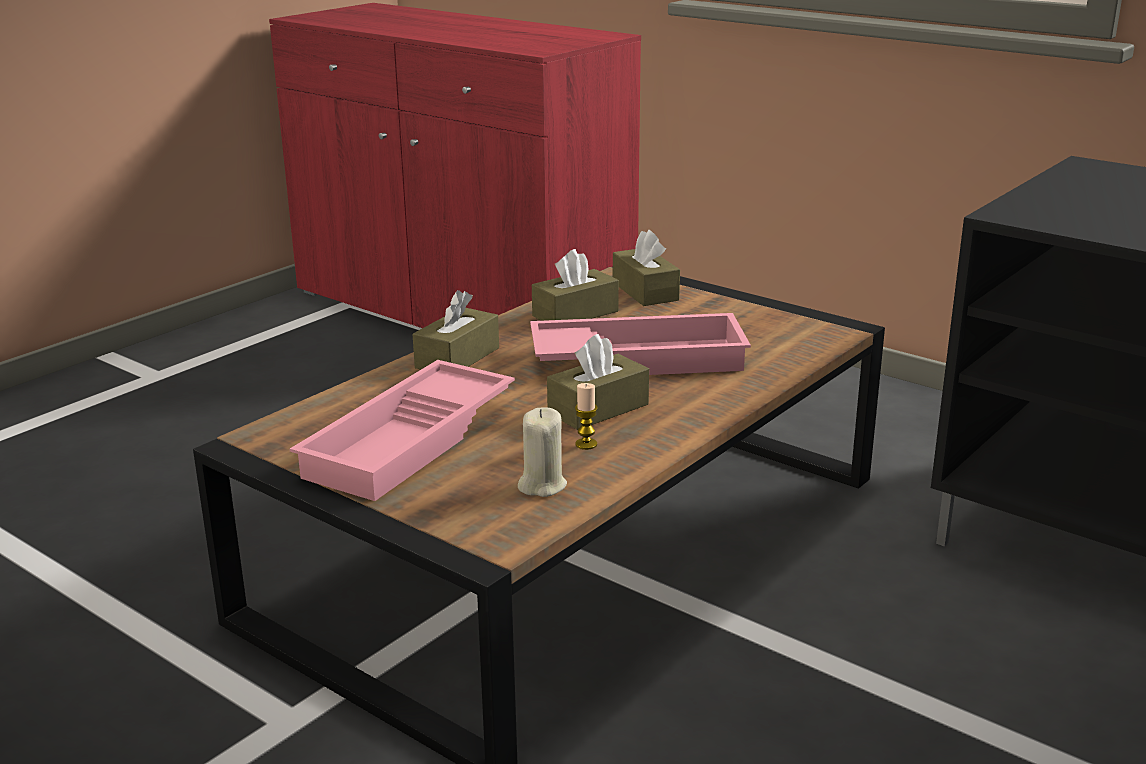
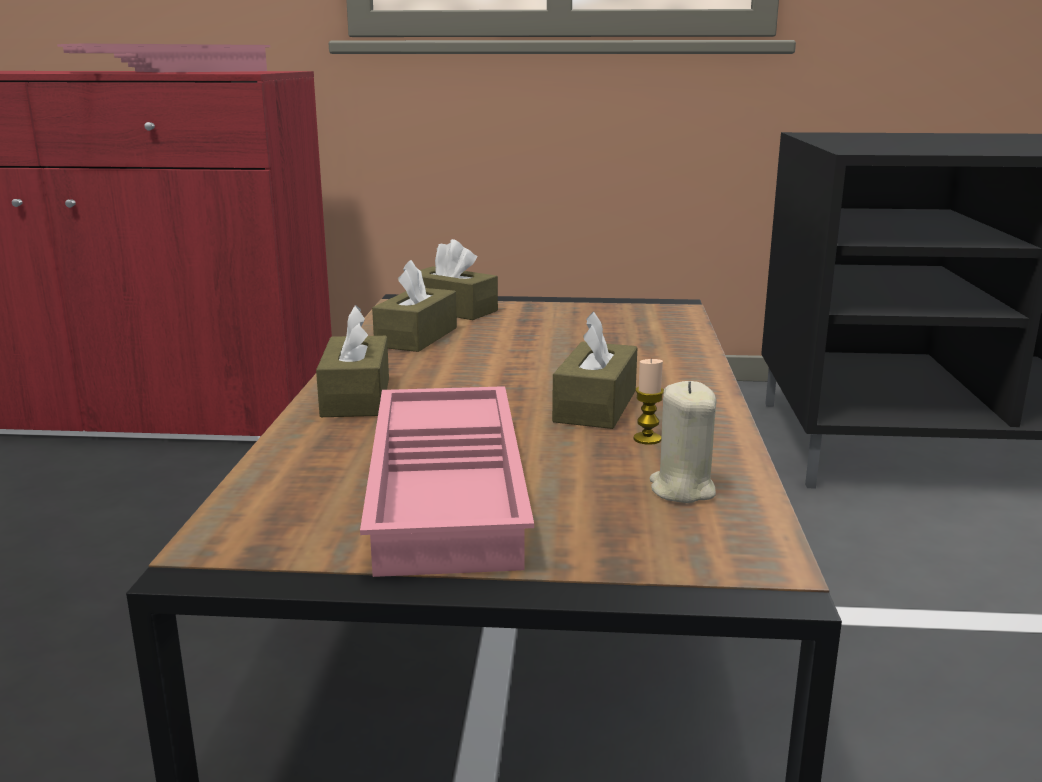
camera: 35 degrees left, 5 degrees down
(639, 358) = (549, 358): pink tray -> pink tray (170, 71)

